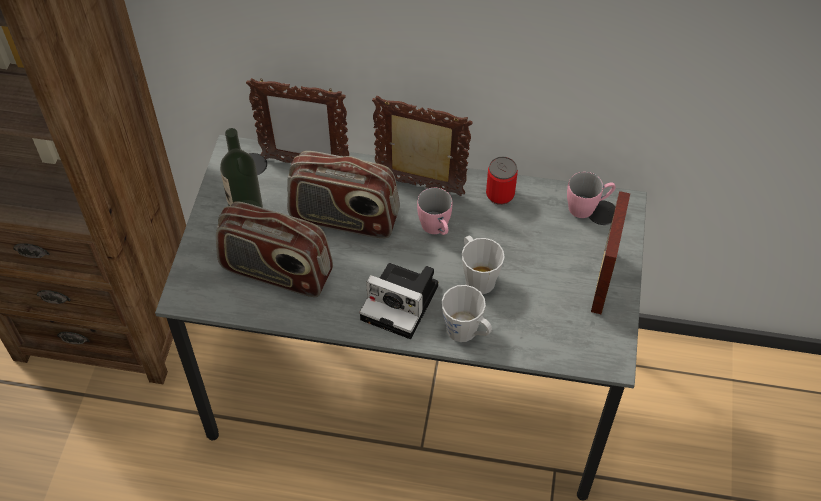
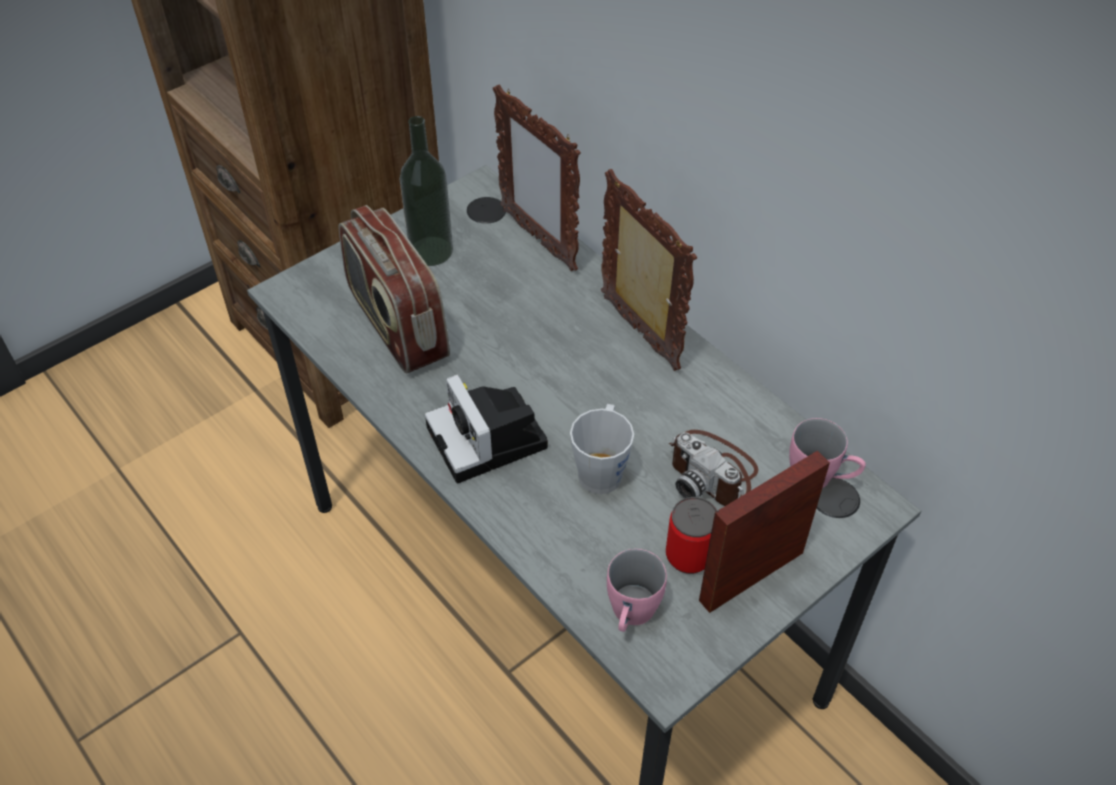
camera: 40 degrees right, 5 degrees down
(344, 218) = (521, 316): radio -> none
(437, 229) = (610, 388): pink mug -> pink mug (631, 616)
(466, 332) = (525, 519): grey mug -> none
(500, 194) = (723, 397): can -> can (689, 555)
(533, 239) = (713, 471): none -> camera

